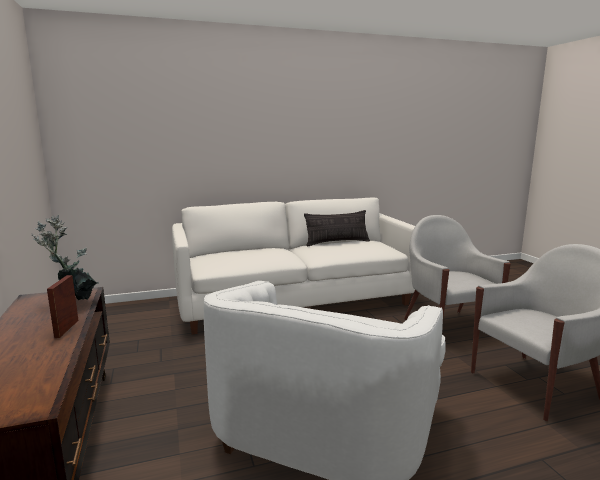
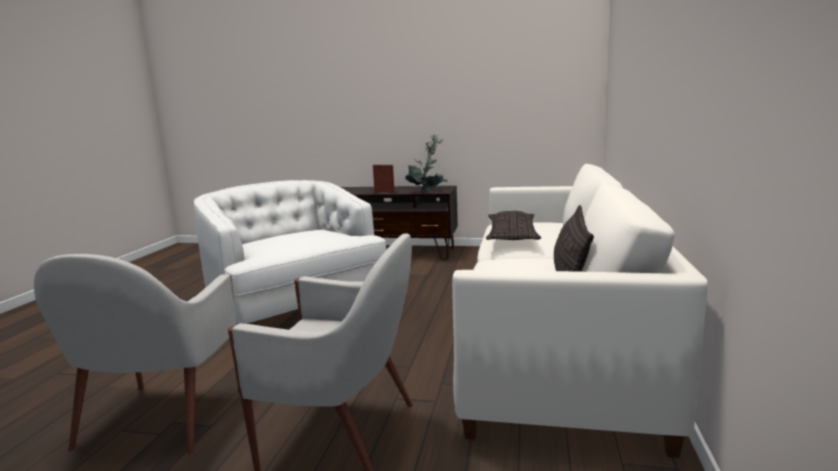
camera: 120 degrees right, 0 degrees up
(263, 256) = (512, 234): none -> pillow

